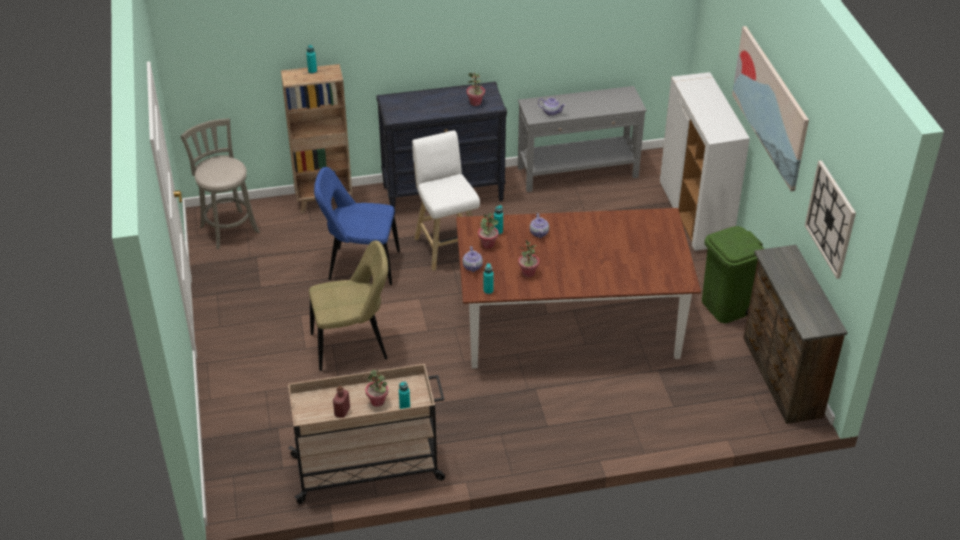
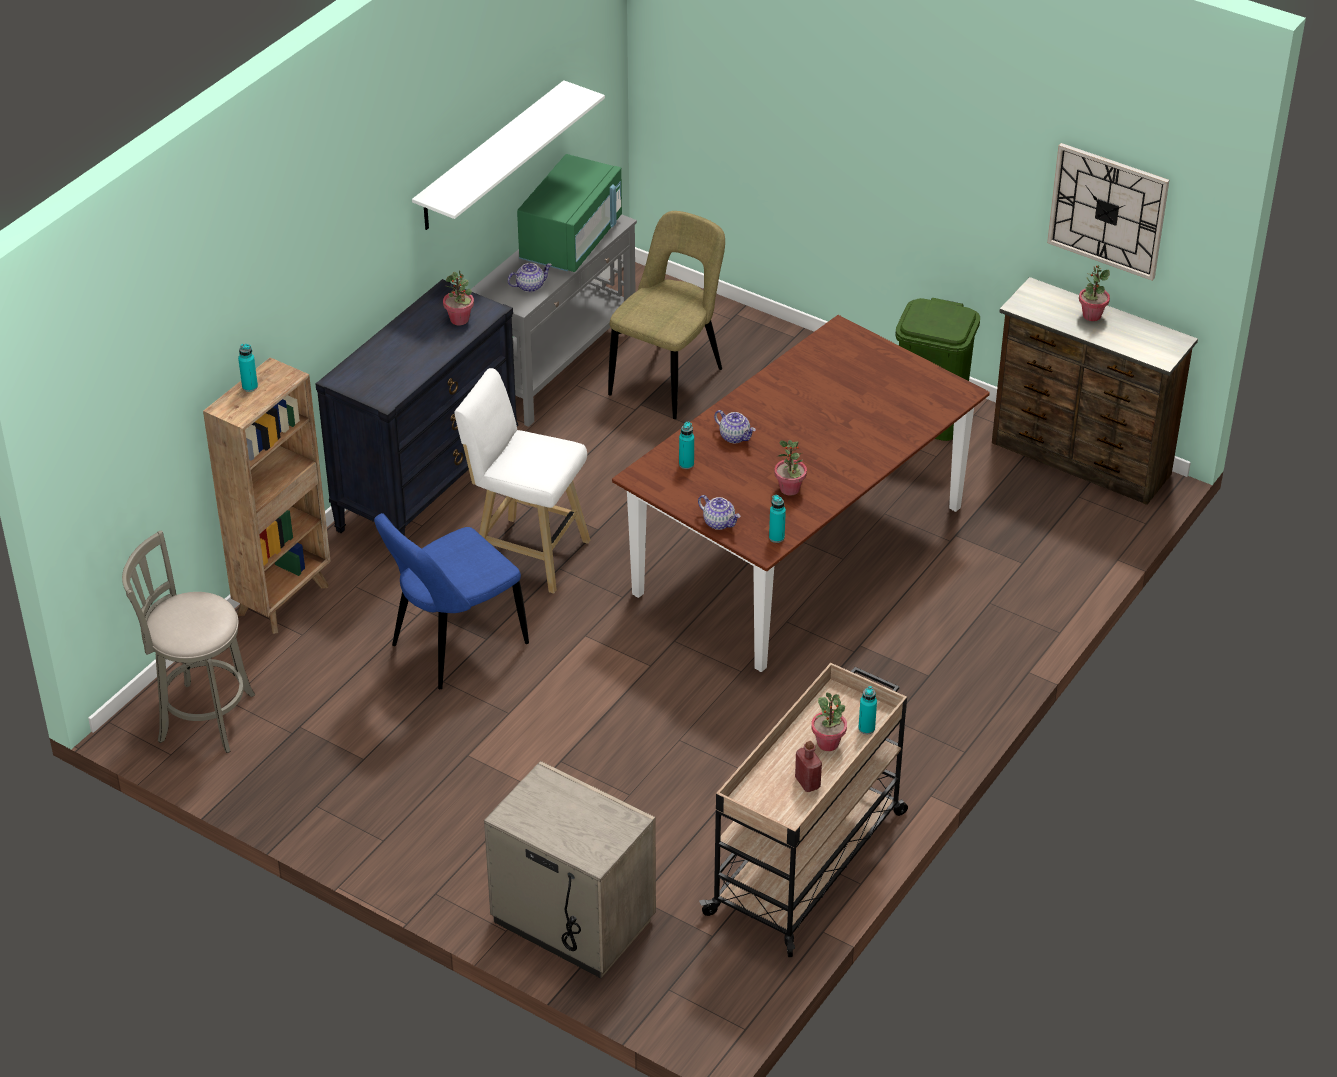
camera: 45 degrees left, 0 degrees up
(238, 415) = (571, 921): none -> beige nightstand
(353, 346) = (588, 744): beige chair -> beige chair (669, 379)
(488, 244) = (697, 486): potted plant -> potted plant (1091, 315)
(554, 27) = (490, 157): none -> white shelf
(601, 102) = (571, 241): none -> green microwave
(695, 214) = (759, 335): white cabinet -> none
(769, 106) = (895, 117): picture -> none

